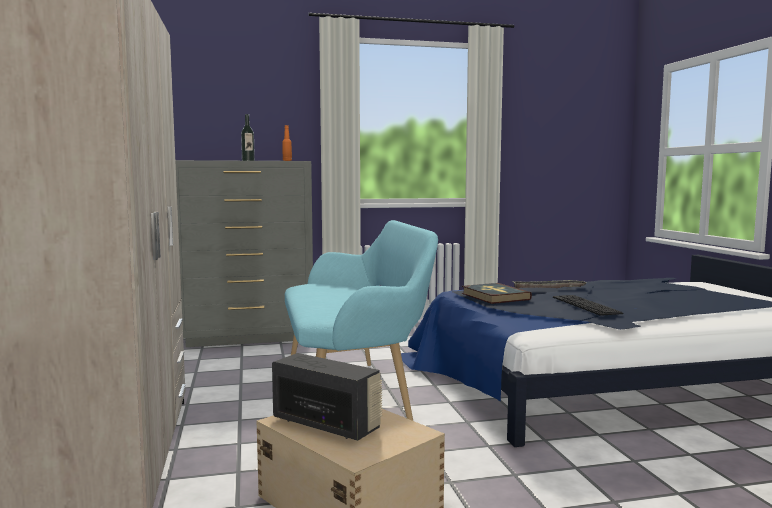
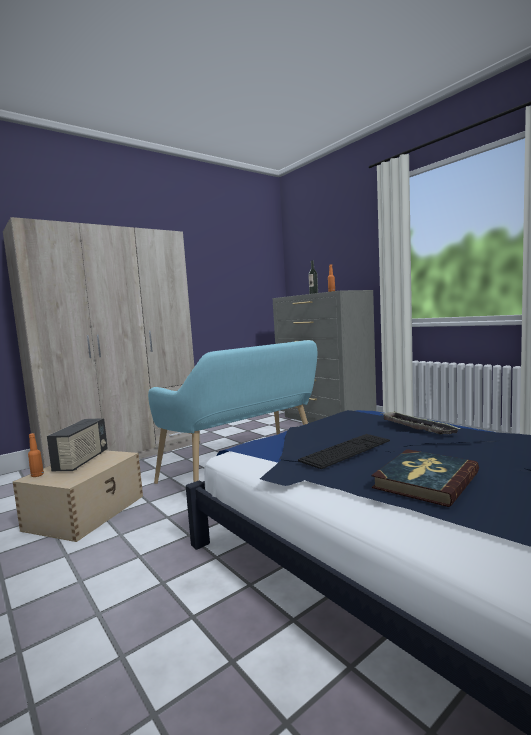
camera: 65 degrees right, 0 degrees up
(351, 454) = (37, 475): none -> orange bottle
(495, 296) = (339, 421): book -> book (425, 480)

